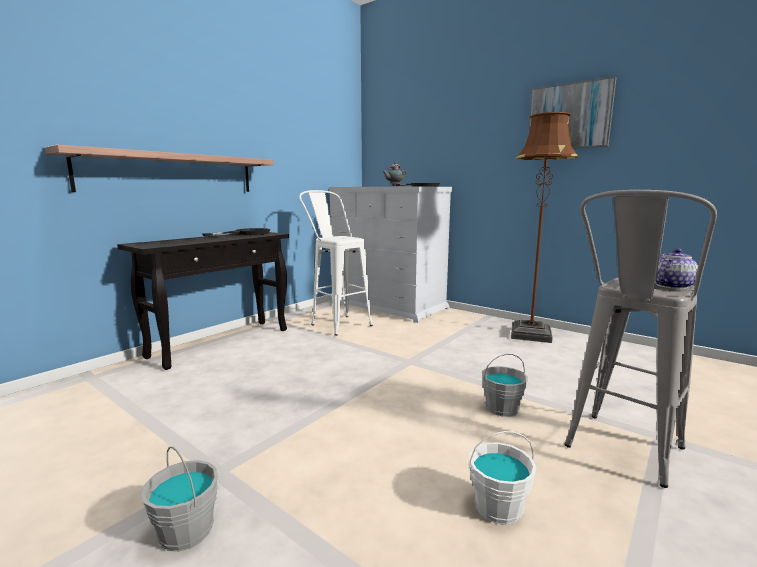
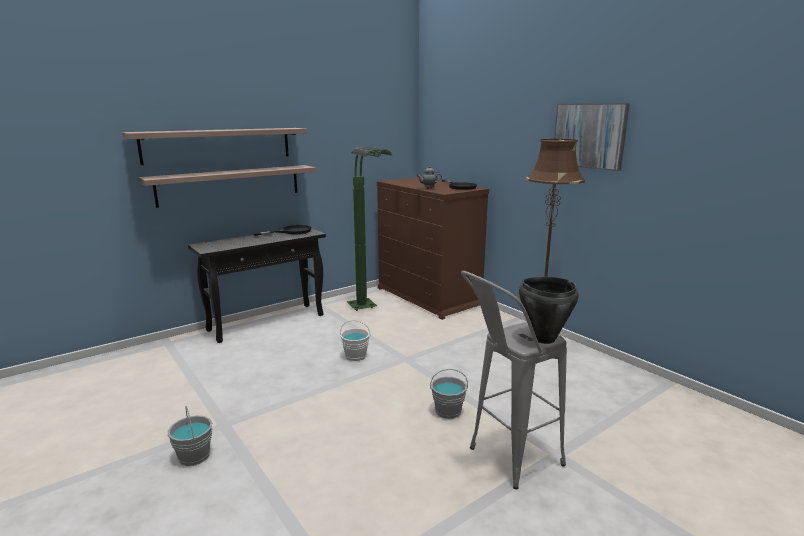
camera: 15 degrees right, 5 degrees up
(157, 121) = (218, 145): none -> shelf
(336, 323) = (369, 312): white stool -> green floor lamp
(388, 305) = (429, 296): white dresser -> brown dresser
(498, 506) = (385, 478): white bucket -> white bucket (356, 356)
(670, 286) = (543, 338): teapot -> black cooking pot

